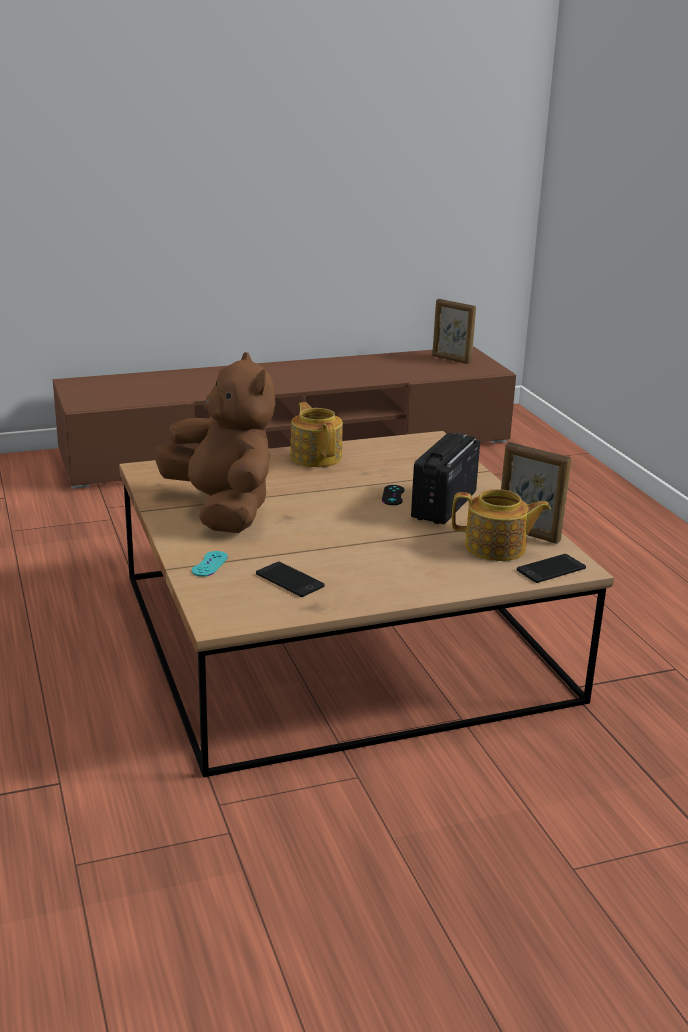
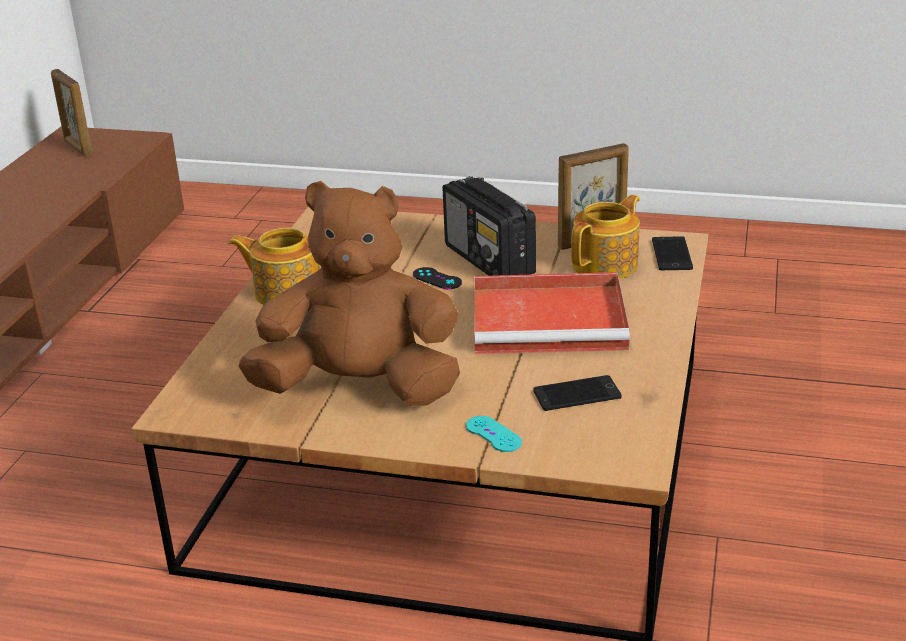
camera: 55 degrees left, 5 degrees up
(384, 547) = (552, 320): none -> red tray
(451, 359) = (78, 148): picture frame -> picture frame turned 75 degrees clockwise

